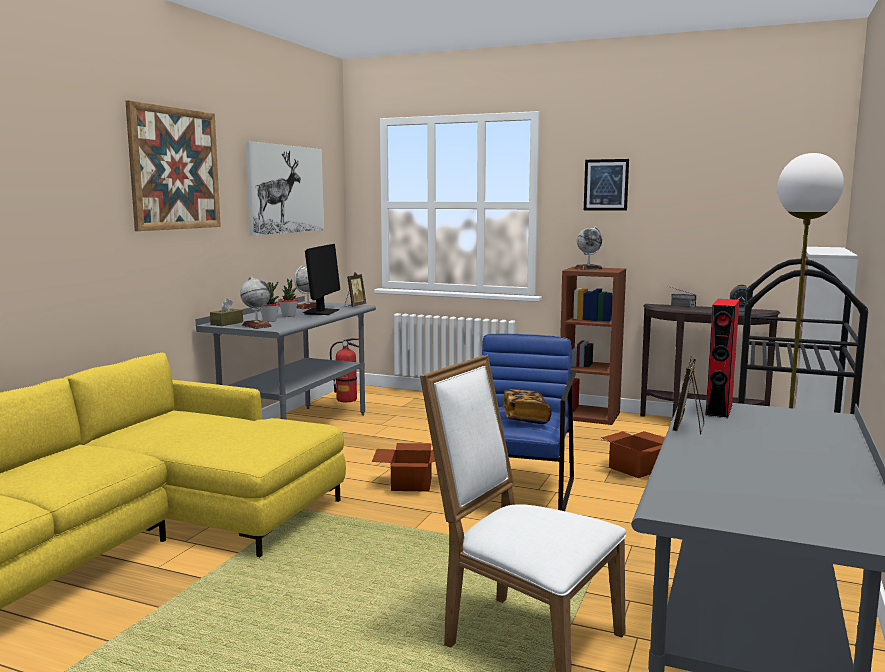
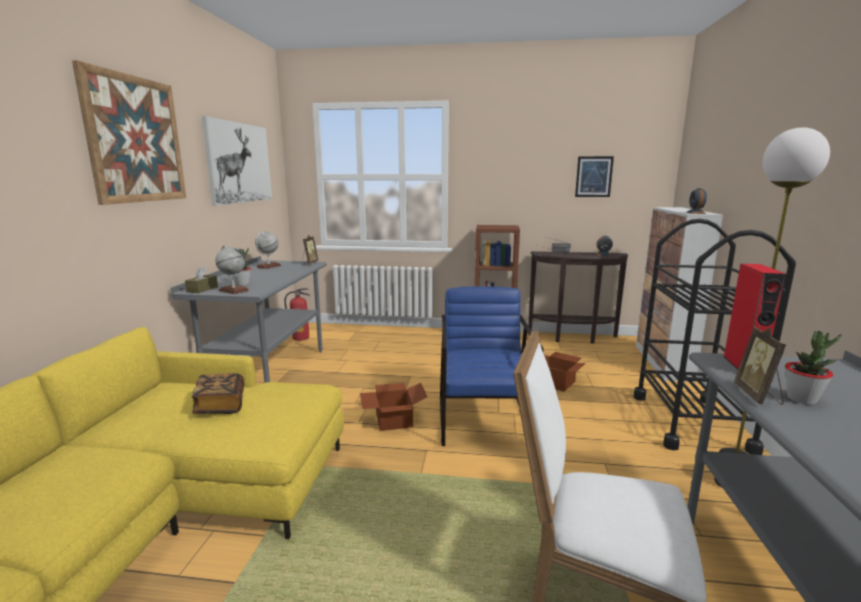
camera: 15 degrees left, 5 degrees up
(288, 316) = (257, 277): potted plant -> potted plant (802, 399)
(321, 312) = (285, 271): monitor -> none
(525, 418) = (499, 361): book -> book (220, 405)
(588, 268) = (492, 226): globe -> none
(606, 185) = (502, 160): picture -> picture (594, 176)
(826, 253) = (695, 213): none -> alarm clock

